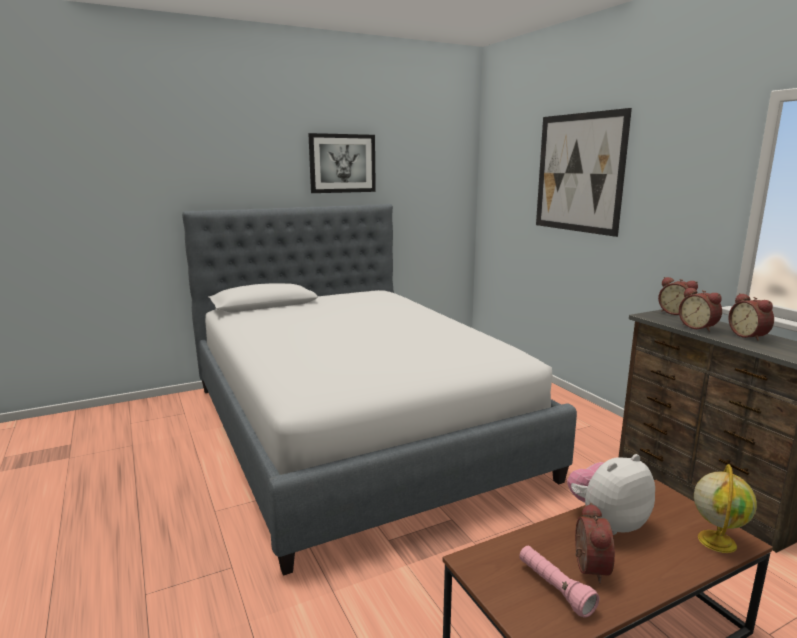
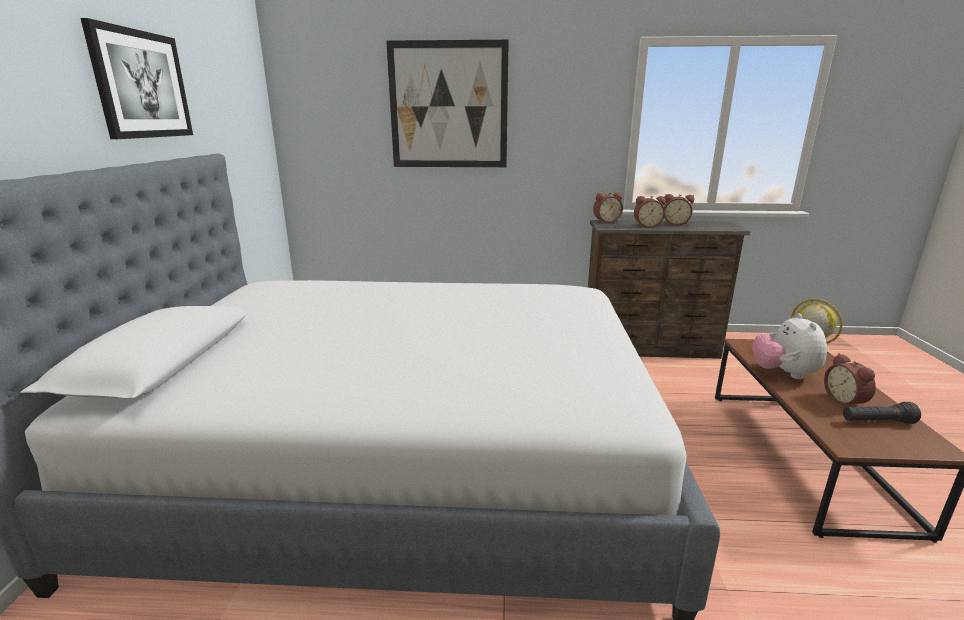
camera: 60 degrees left, 5 degrees up
(554, 588) = (877, 422): pink flashlight -> black flashlight
(587, 567) = (846, 401): alarm clock -> alarm clock turned 135 degrees counterclockwise

